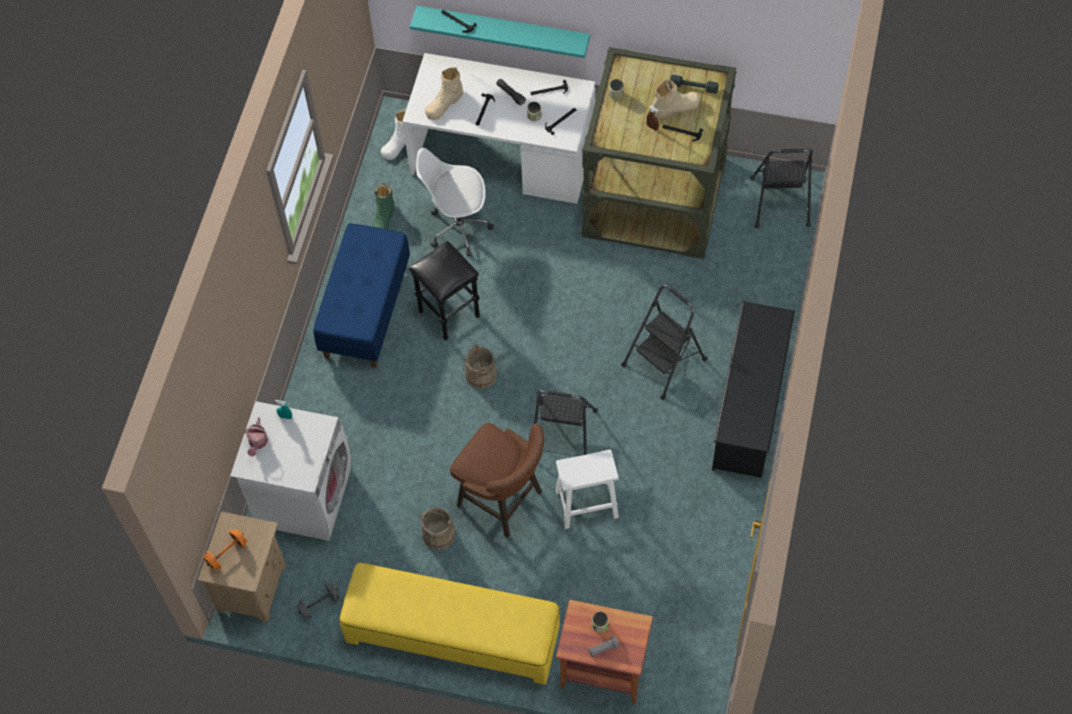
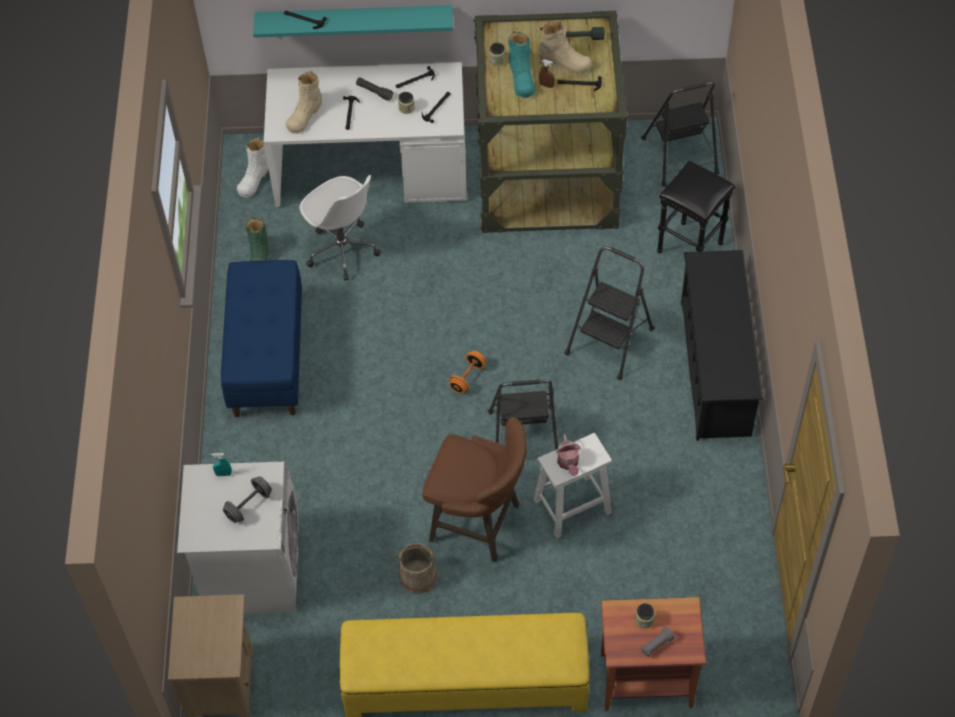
camera: 15 degrees left, 5 degrees down
(227, 553) = (194, 642): orange dumbbell -> orange dumbbell (467, 378)
(257, 443) = (199, 509): watering can -> watering can (568, 463)
(319, 604) = (304, 684): grey dumbbell -> grey dumbbell (248, 505)
(450, 313) = (362, 340): black stool -> black stool (691, 247)
(457, 229) = (344, 252): white office chair -> white office chair turned 120 degrees counterclockwise
(480, 374) = (414, 397): beige bucket -> none
(632, 115) = (521, 77): none -> turquoise boot
(675, 107) = (564, 61): beige boot -> beige boot turned 60 degrees clockwise

